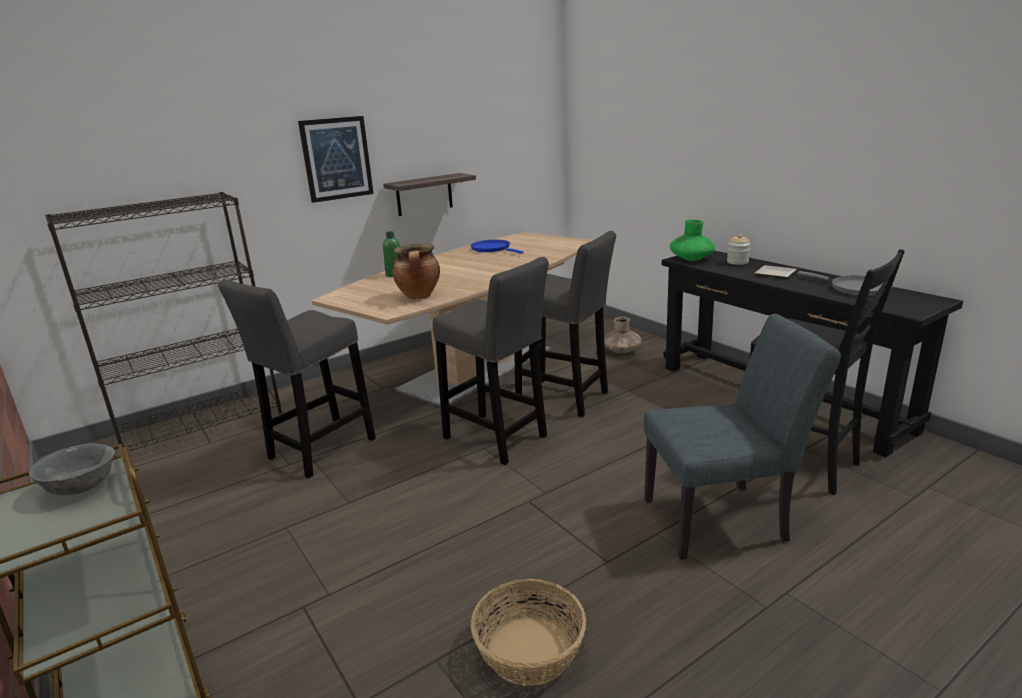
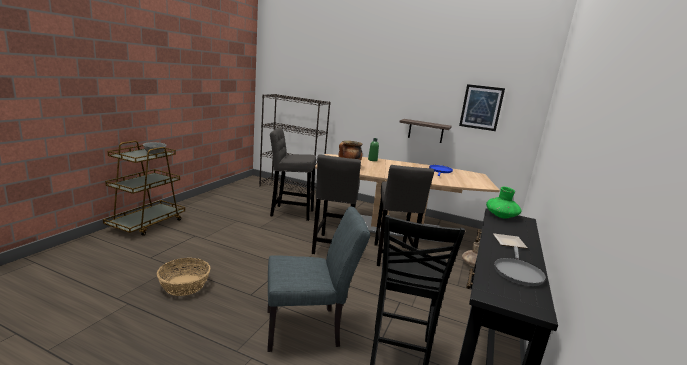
camera: 55 degrees right, 5 degrees down
(336, 158) = (384, 100): picture -> picture (481, 107)
(725, 519) = (309, 328): grey chair -> grey chair turned 60 degrees counterclockwise
(737, 262) = (517, 230): jar -> none

